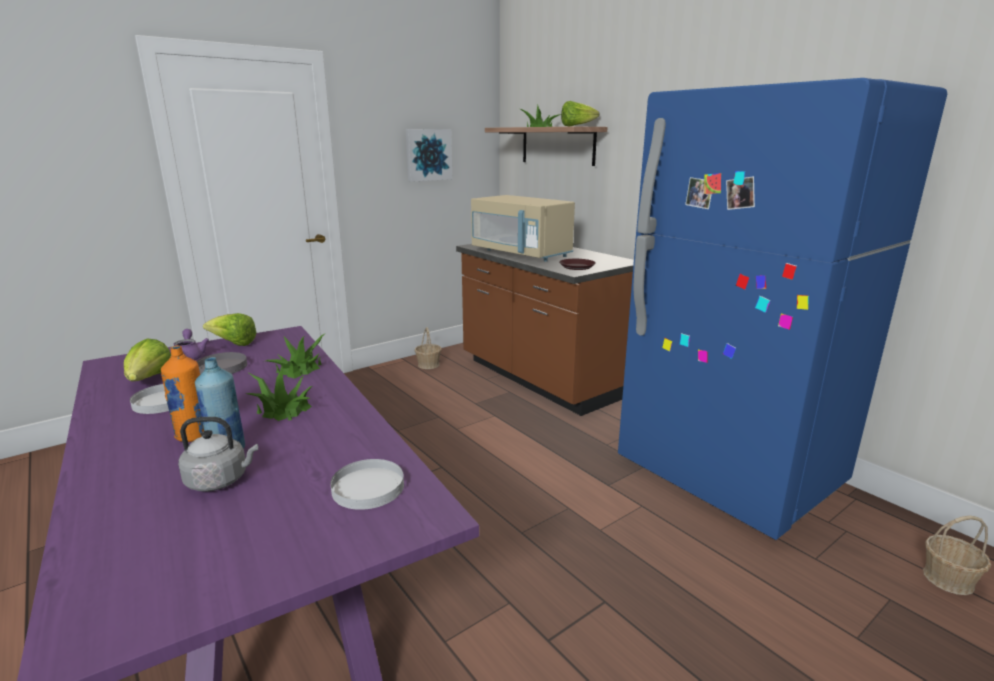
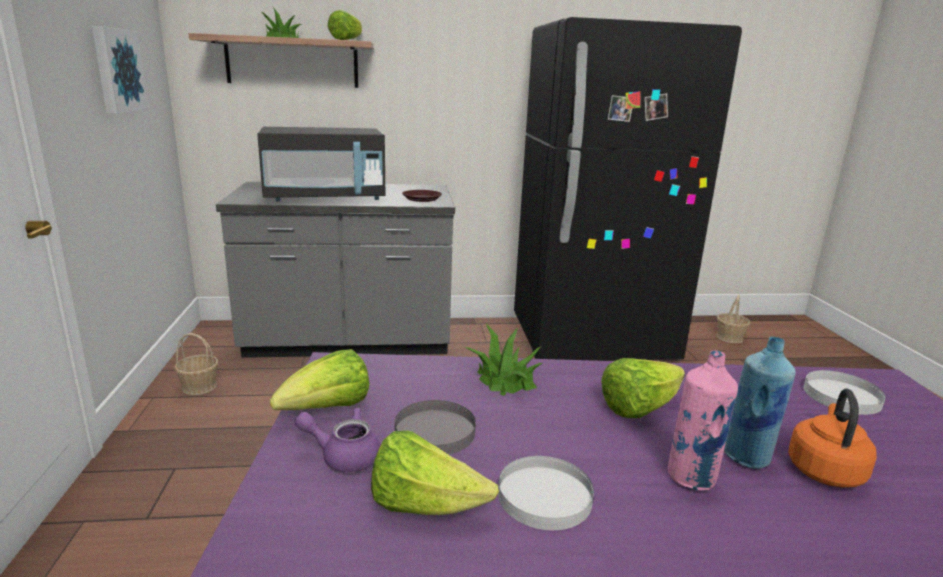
camera: 60 degrees left, 0 degrees up
(193, 435) = (691, 478): orange bottle -> pink bottle
(220, 480) = (824, 469): grey kettle -> orange kettle
(283, 409) = (639, 408): potted plant -> lettuce
(521, 253) = (325, 197): beige microwave -> black microwave
(541, 378) = (349, 341): brown counter -> grey counter
(728, 475) = (592, 341): blue fridge -> black fridge

